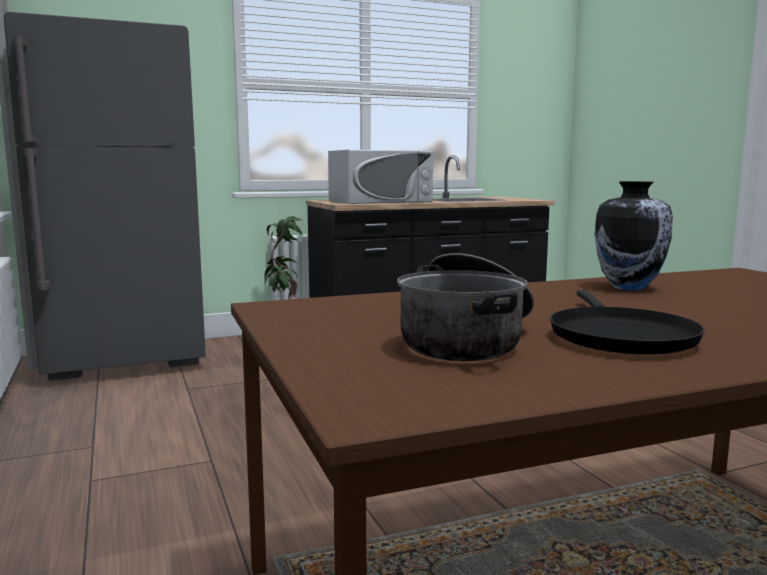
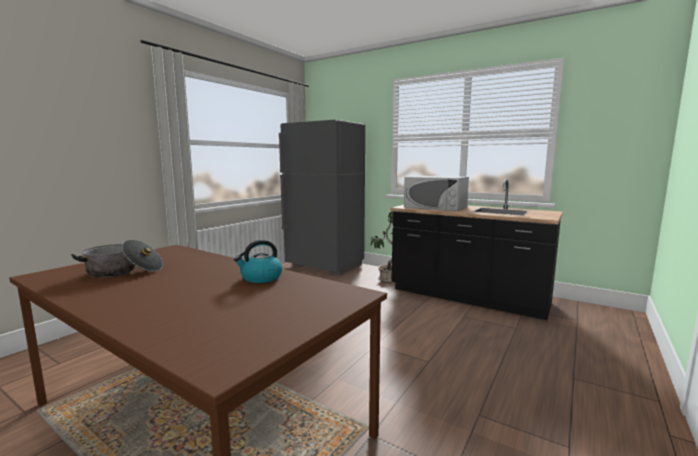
camera: 55 degrees right, 0 degrees up
(618, 336) = (135, 286): black frying pan -> none
(629, 287) = (261, 278): vase -> kettle

